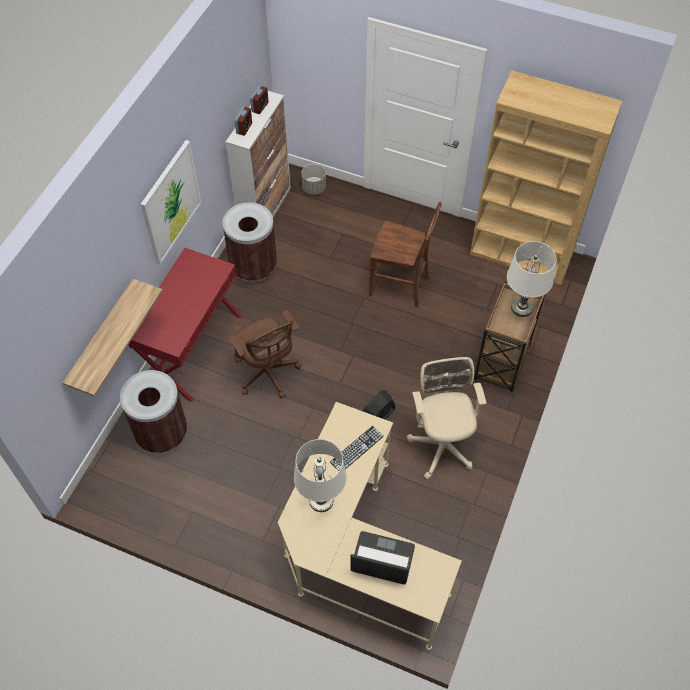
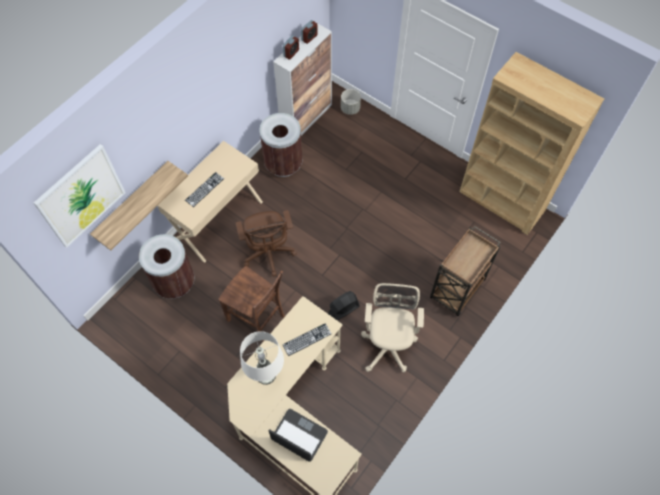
camera: 15 degrees right, 5 degrees up
(171, 202) = (212, 105): picture -> picture (81, 196)
(179, 307) = (204, 189): none -> keyboard
(193, 348) = (217, 219): red desk -> beige desk
(400, 286) = (394, 206): brown chair -> brown chair (257, 318)
(521, 308) = (477, 253): white table lamp -> none

